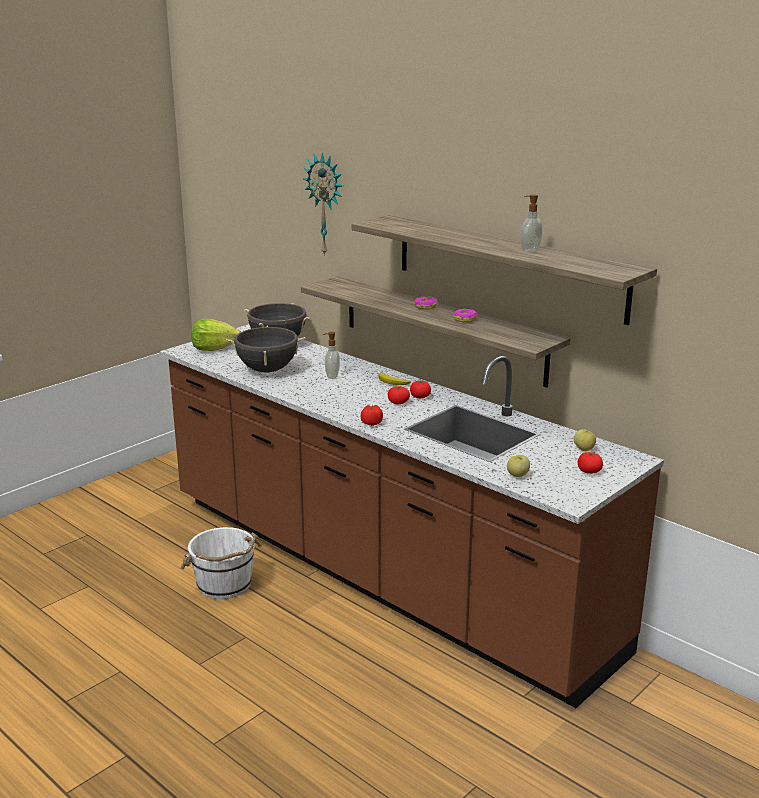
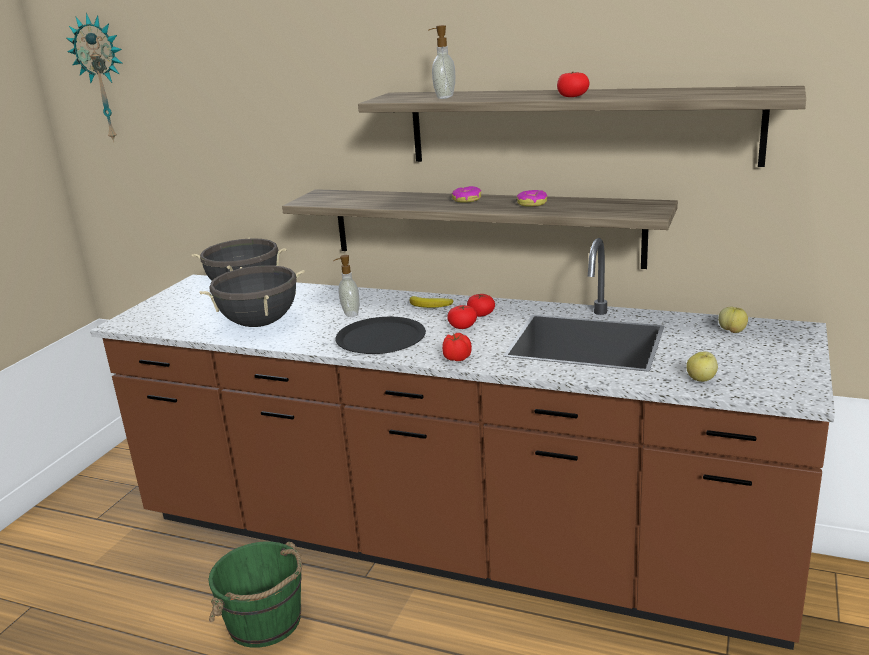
camera: 20 degrees left, 0 degrees up
(214, 348) = (165, 312): lettuce -> none
(224, 585) = (265, 622): white bucket -> green bucket
(326, 204) = (288, 97): wall clock -> wall clock (104, 78)
(336, 398) = (381, 337): none -> black plate
(529, 250) = (628, 93): soap dispenser -> soap dispenser (444, 97)
(589, 471) = (770, 354): tomato -> tomato (572, 96)

